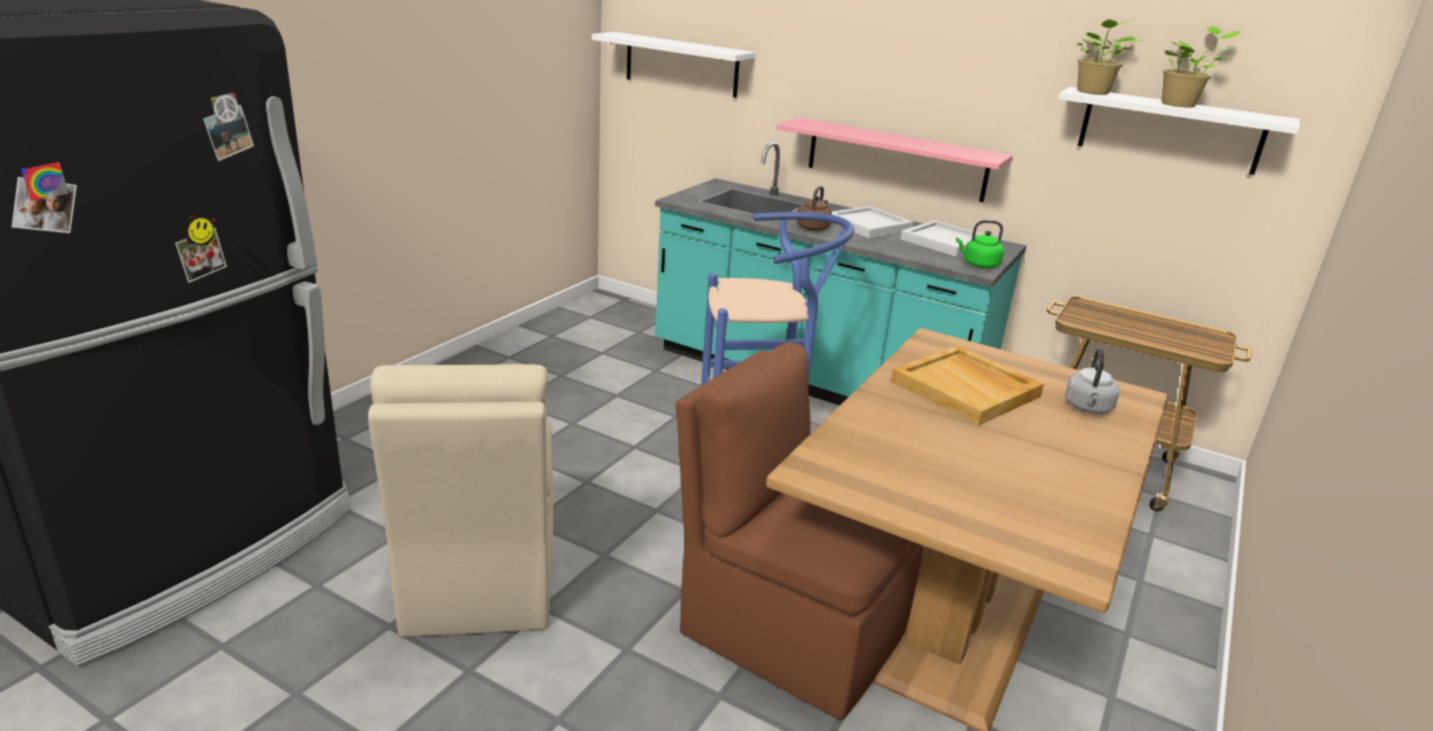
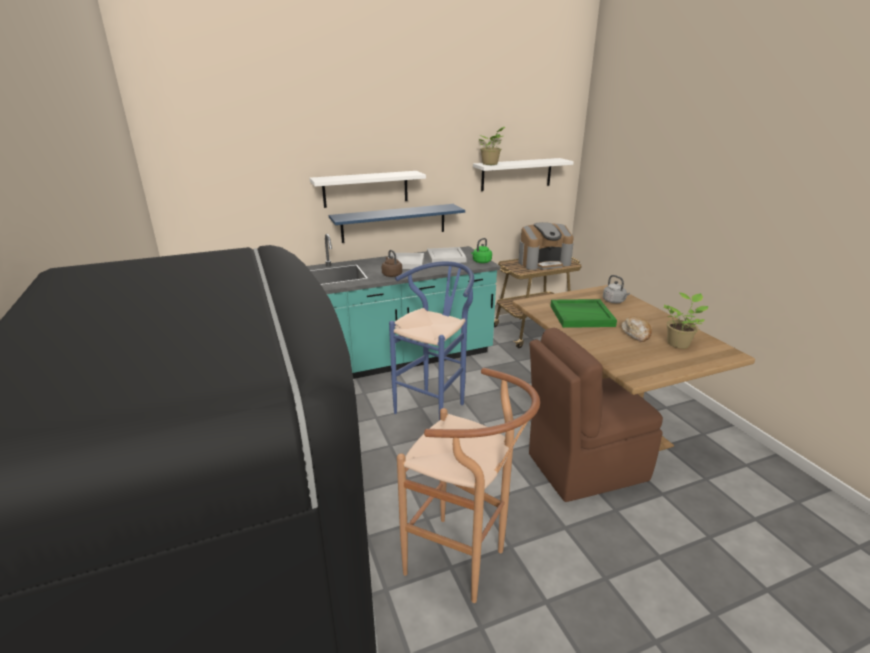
camera: 50 degrees left, 0 degrees up
(479, 578) = (464, 564): beige chair -> brown stool
(681, 65) = (230, 201): white shelf -> white shelf (365, 189)
(896, 159) = (394, 223): pink shelf -> blue shelf
(967, 389) = (582, 315): beige tray -> green tray
(983, 449) = (636, 334): none -> bread
(1158, 329) = (543, 262): none -> coffee machine
(1180, 105) = (525, 162): potted plant -> potted plant (678, 343)

